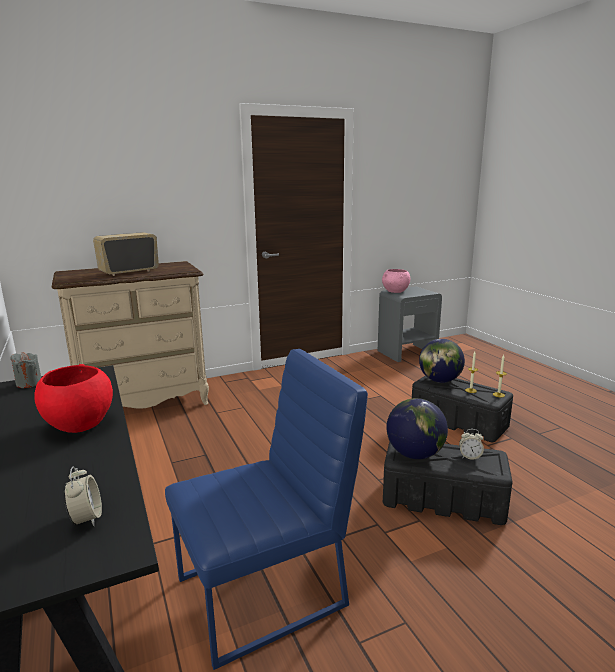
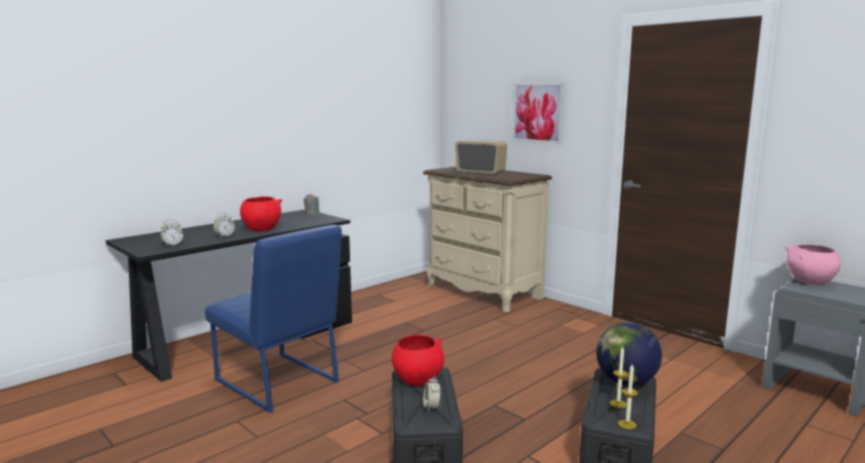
camera: 70 degrees right, 5 degrees down
(86, 459) = (224, 236): none -> alarm clock
(157, 198) = (538, 112): none -> picture
(415, 454) = (417, 379): globe -> red bowl

